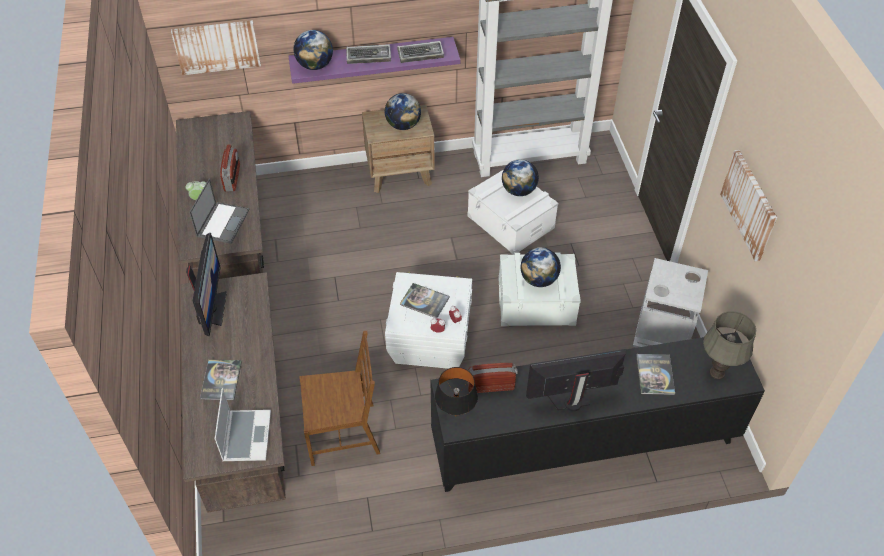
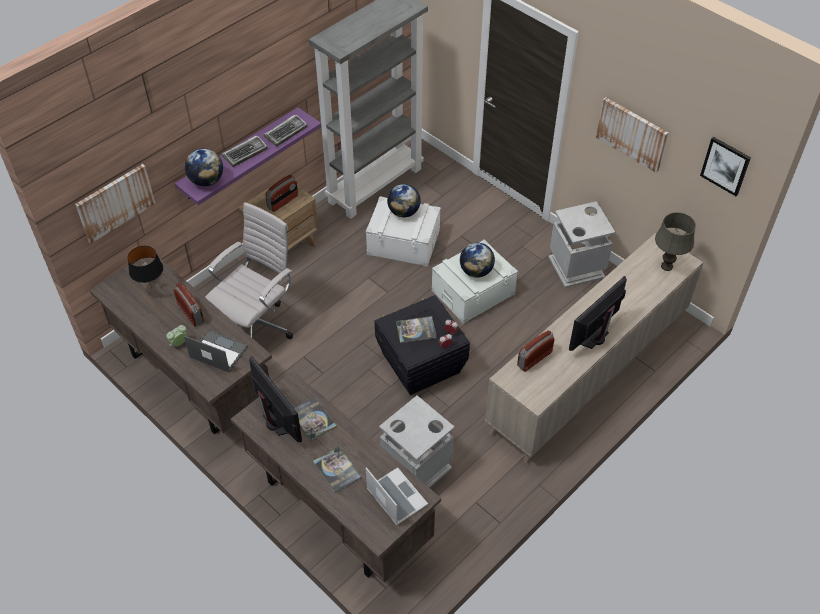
camera: 35 degrees left, 0 degrees up
(223, 222) = (218, 351): laptop -> laptop turned 45 degrees counterclockwise
(320, 230) = (257, 326): none -> white office chair
(343, 432) = (417, 468): brown chair -> grey trash can
(403, 125) = (283, 202): globe -> radio
(429, 340) = (420, 363): white storage box -> black storage box
(455, 417) = (529, 394): black table lamp -> black table lamp (151, 290)
(583, 443) = (588, 373): black cabinet -> beige cabinet
(655, 374) = (631, 289): book -> book (313, 419)
(813, 284) = (725, 165): none -> picture

